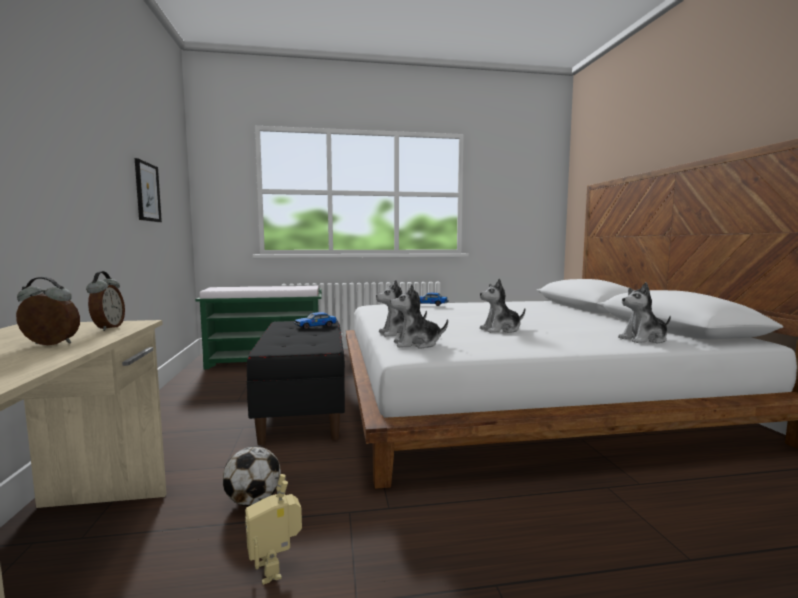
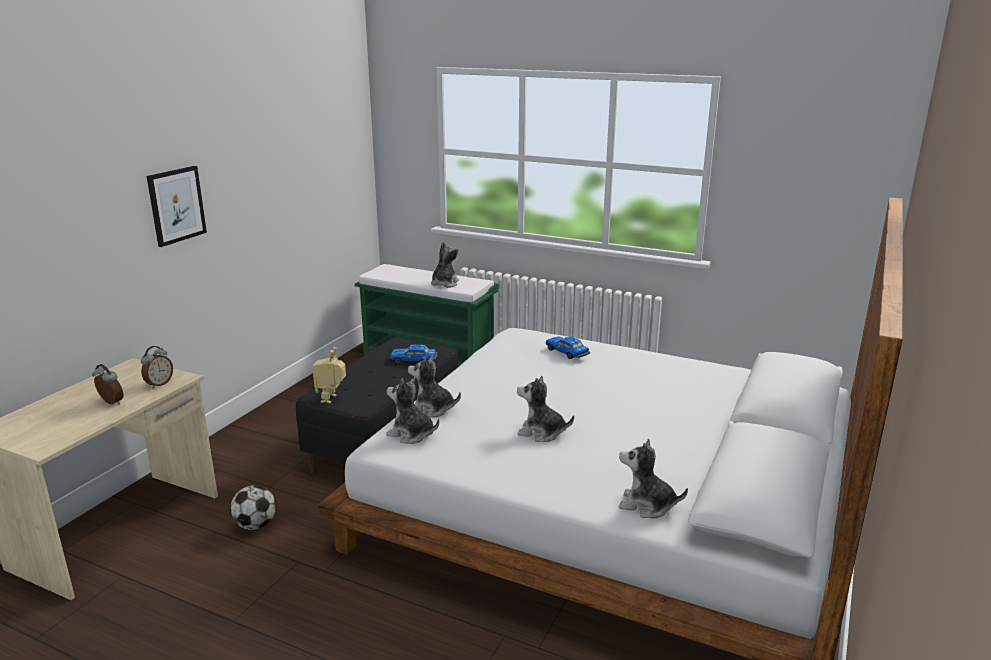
camera: 35 degrees right, 15 degrees up
(147, 192) = (289, 186): picture -> picture (176, 205)
(275, 569) = (219, 580): toy robot -> toy robot (331, 399)
(284, 288) = (444, 284): none -> plush toy

